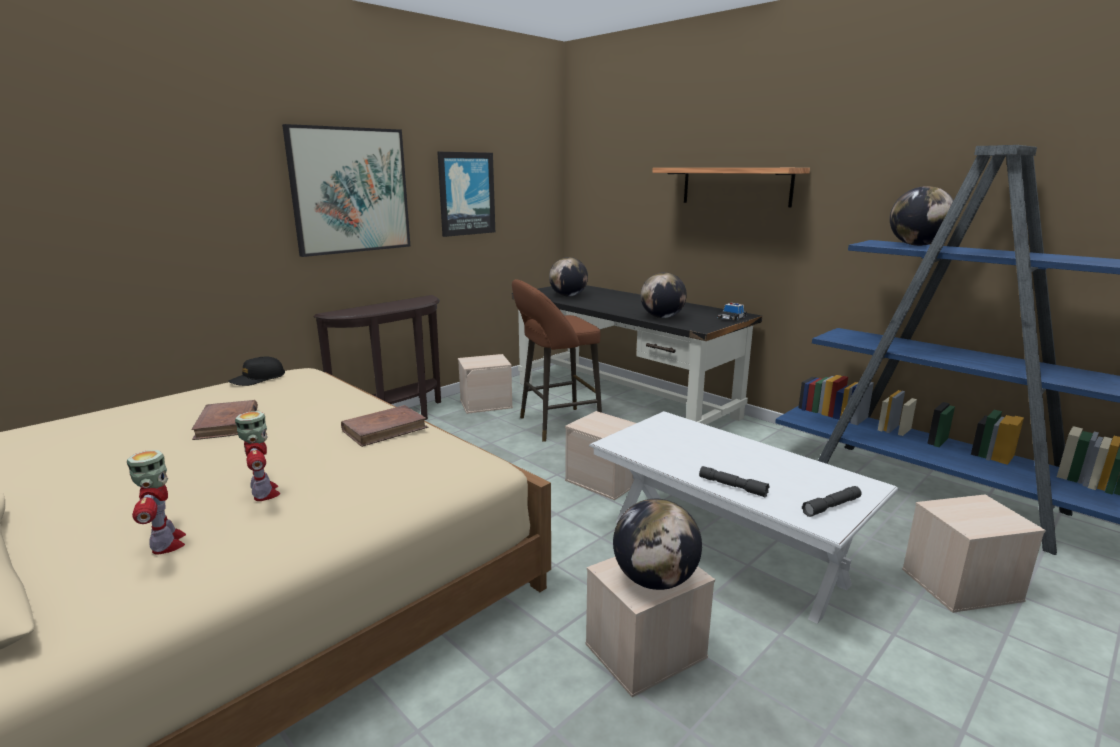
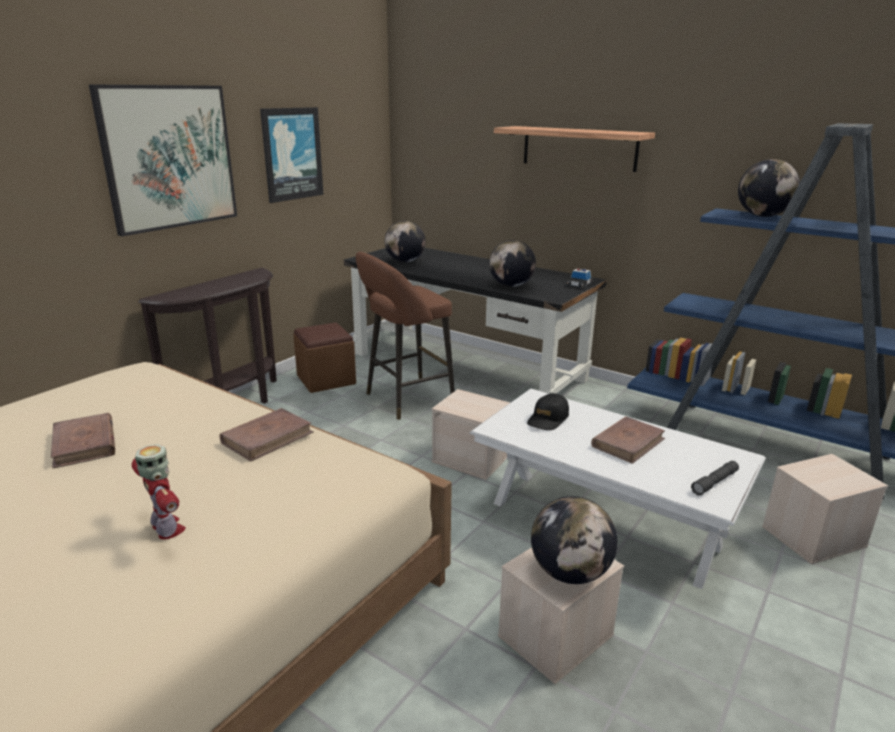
camera: 10 degrees left, 5 degrees up
(166, 544) = (83, 603): toy robot -> none
(257, 379) = (94, 382): black cap -> black cap (548, 419)
(486, 403) = (326, 379): beige storage box -> brown ottoman
(732, 486) = (621, 469): grey flashlight -> none
(748, 464) = (628, 443): none -> brown book

